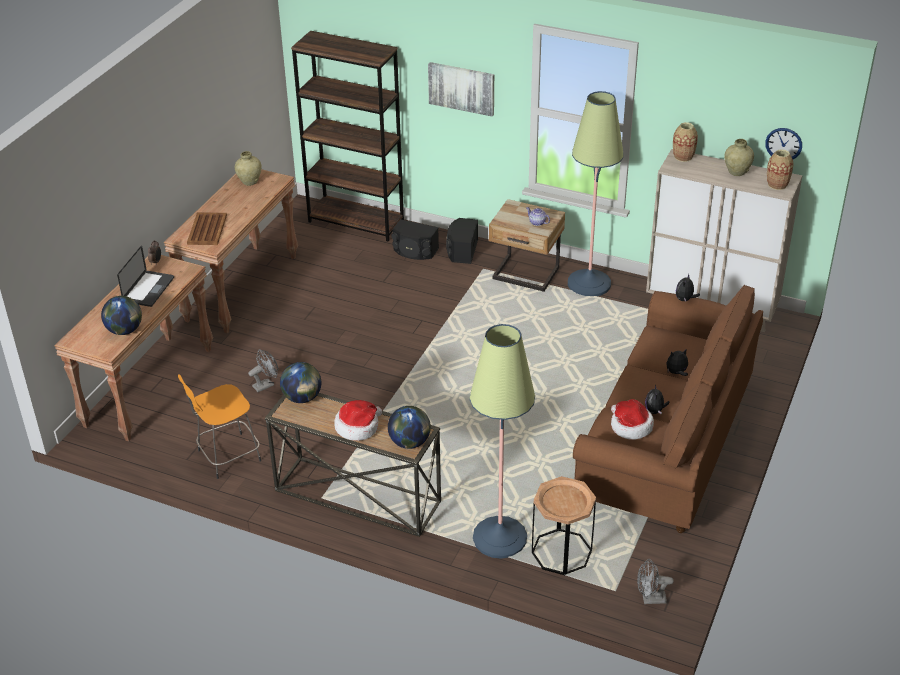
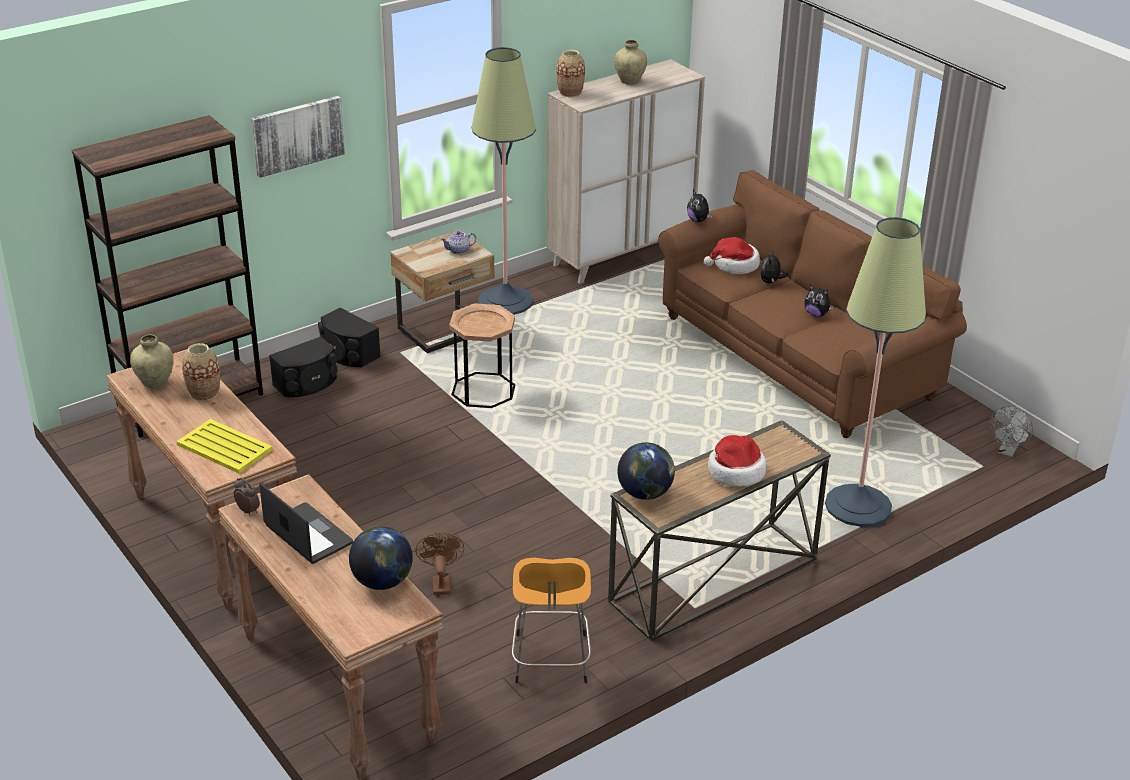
camera: 60 degrees left, 5 degrees down
(207, 229) = (224, 447): brown tray -> yellow tray
(266, 384) = (440, 582): grey fan -> brown fan
(410, 442) = (792, 446): globe -> none
(561, 552) = (907, 477): brown side table -> brown side table (483, 391)
(630, 426) = (832, 333): hat -> hat (734, 265)
(777, 185) = (673, 73): vase -> vase (204, 393)
(783, 144) = (649, 32): wall clock -> none

